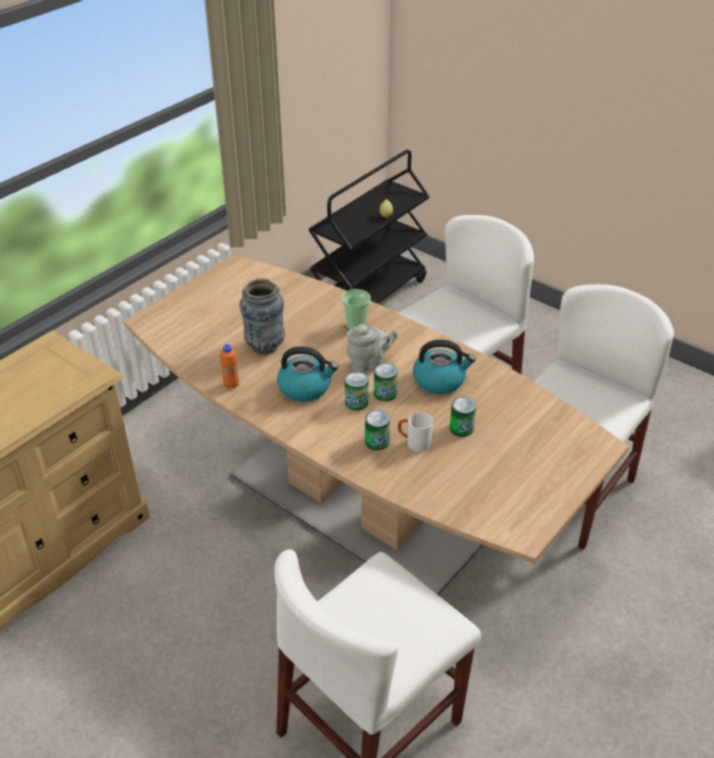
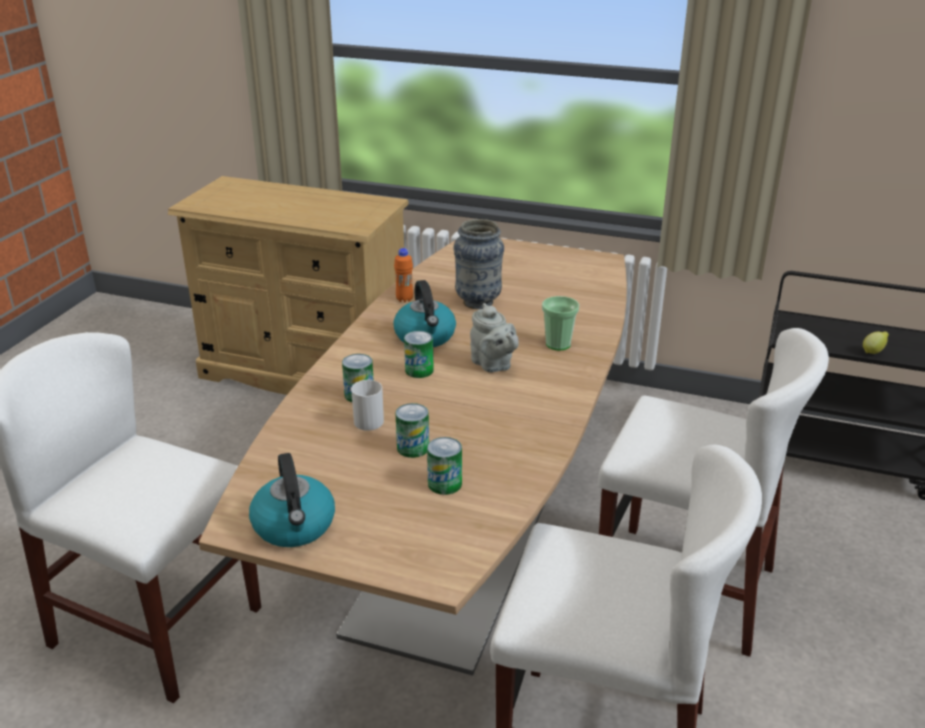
camera: 70 degrees right, 10 degrees down
(385, 393) = (446, 385): can -> can (444, 484)
(440, 380) = (496, 417): kettle -> kettle (295, 526)

